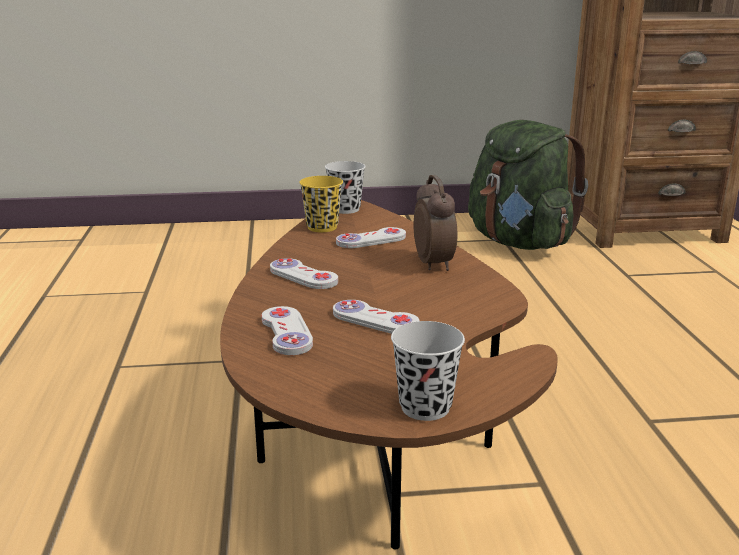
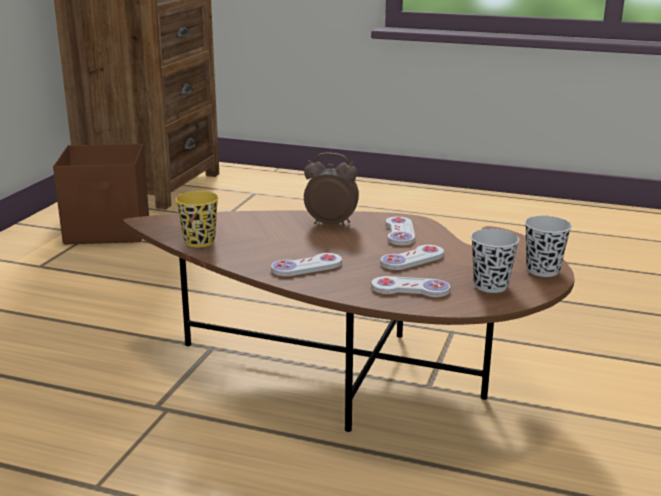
camera: 65 degrees left, 0 degrees up
(345, 209) = (164, 225): black cup -> black cup (490, 285)
(371, 240) = (255, 231): white game controller -> white game controller (399, 233)
(519, 242) = (109, 230): green backpack -> brown storage box

